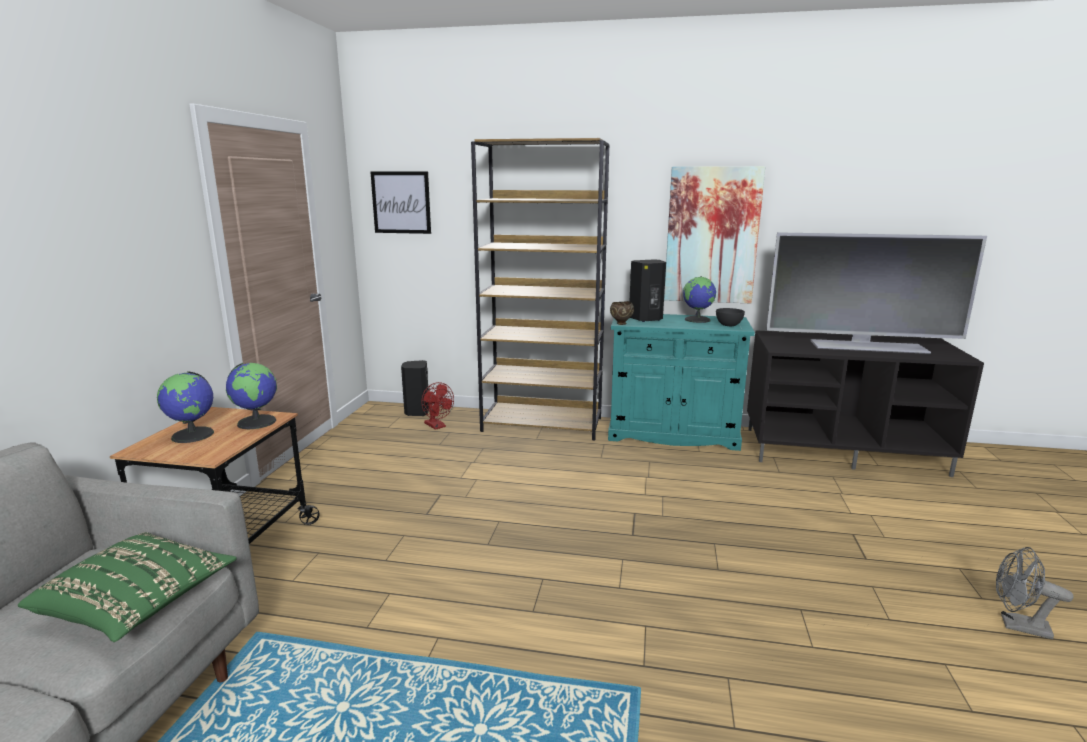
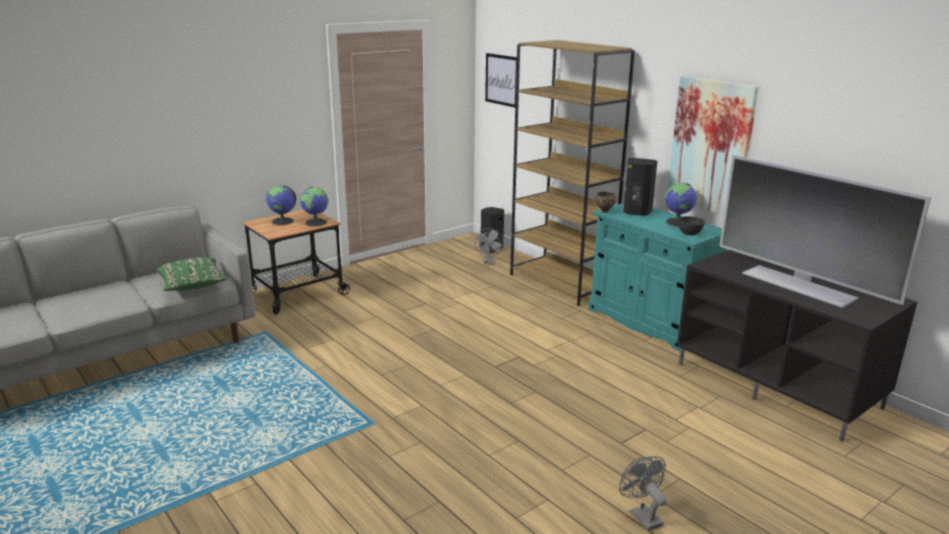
camera: 40 degrees right, 5 degrees up
(437, 426) = (488, 262): red fan -> grey fan

